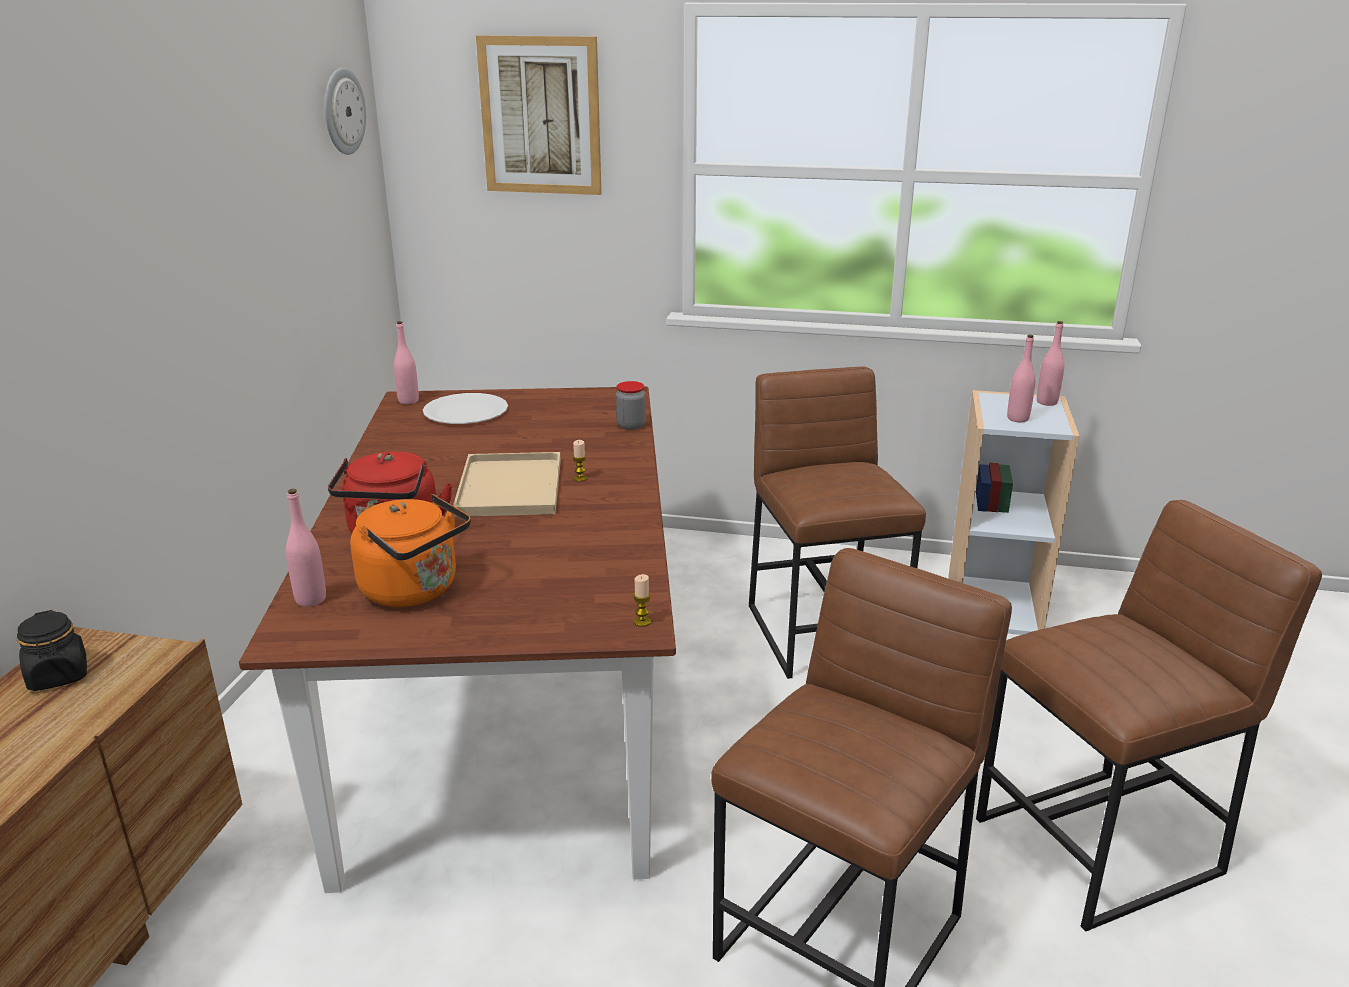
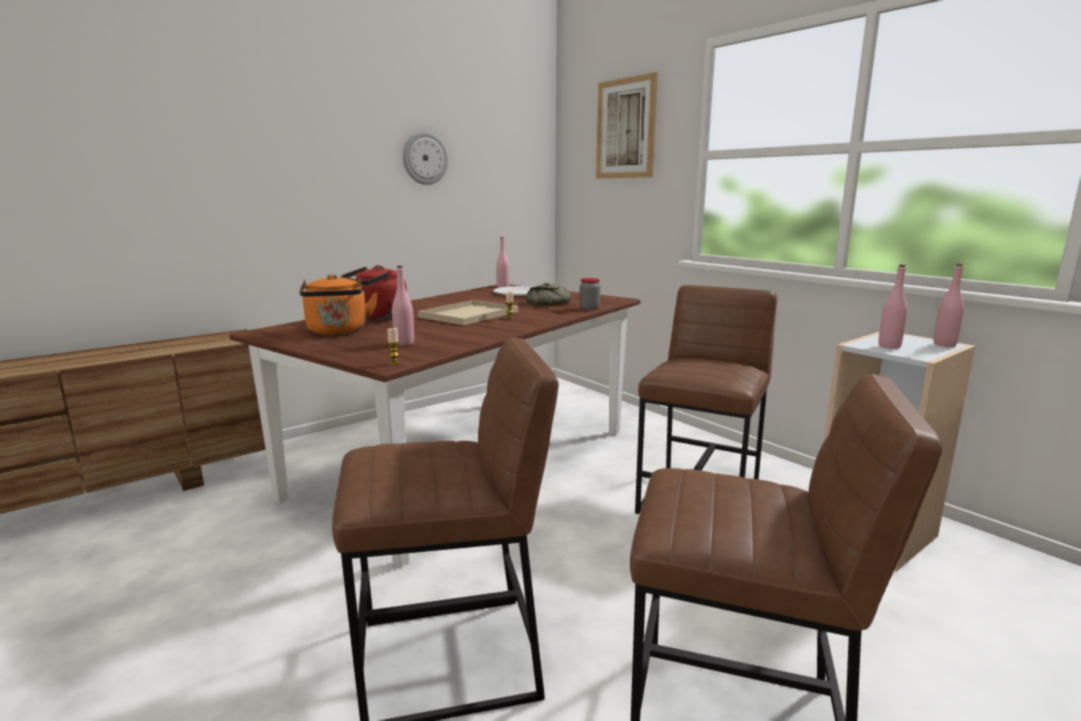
camera: 40 degrees right, 10 degrees down
(58, 676) = (210, 339): black jar -> none
(311, 599) = (297, 325): pink bottle -> pink bottle (404, 343)
(342, 111) = (521, 129): wall clock -> wall clock (425, 158)
(557, 427) = (548, 303): none -> bread

